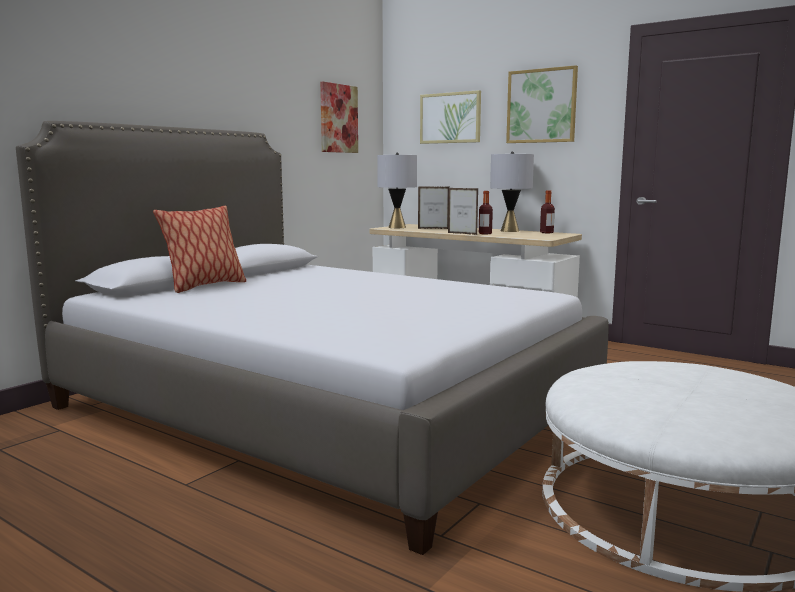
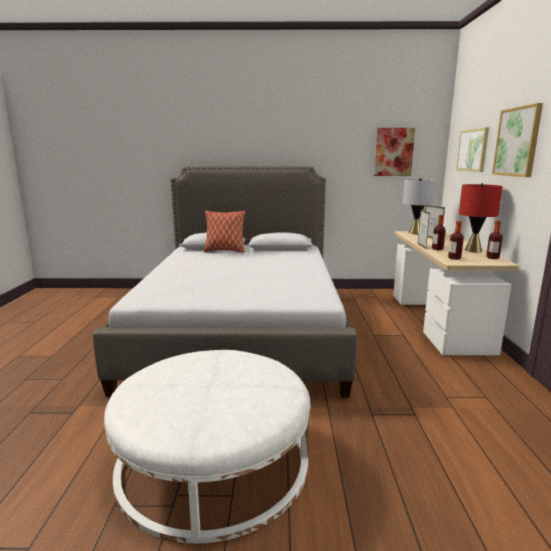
camera: 55 degrees right, 5 degrees up
(509, 231) = (473, 250): grey table lamp -> red table lamp
(531, 236) = (454, 258): none -> bottle

